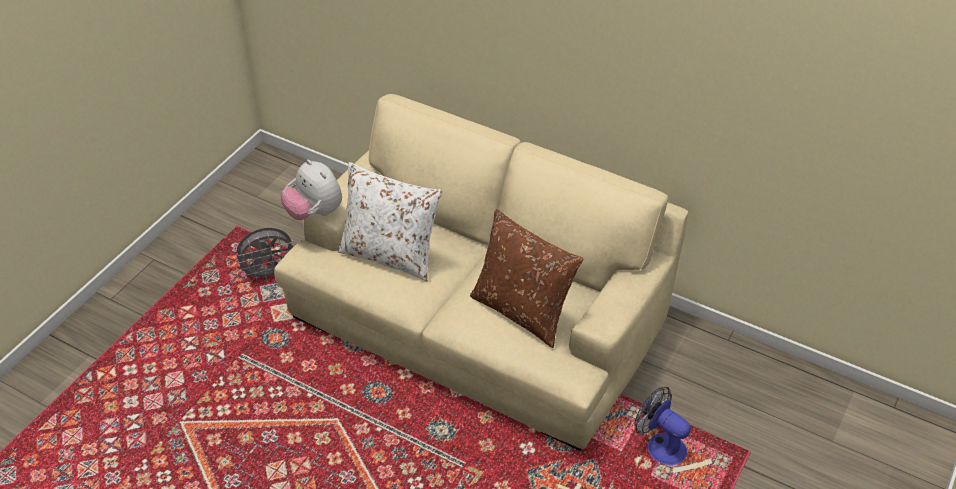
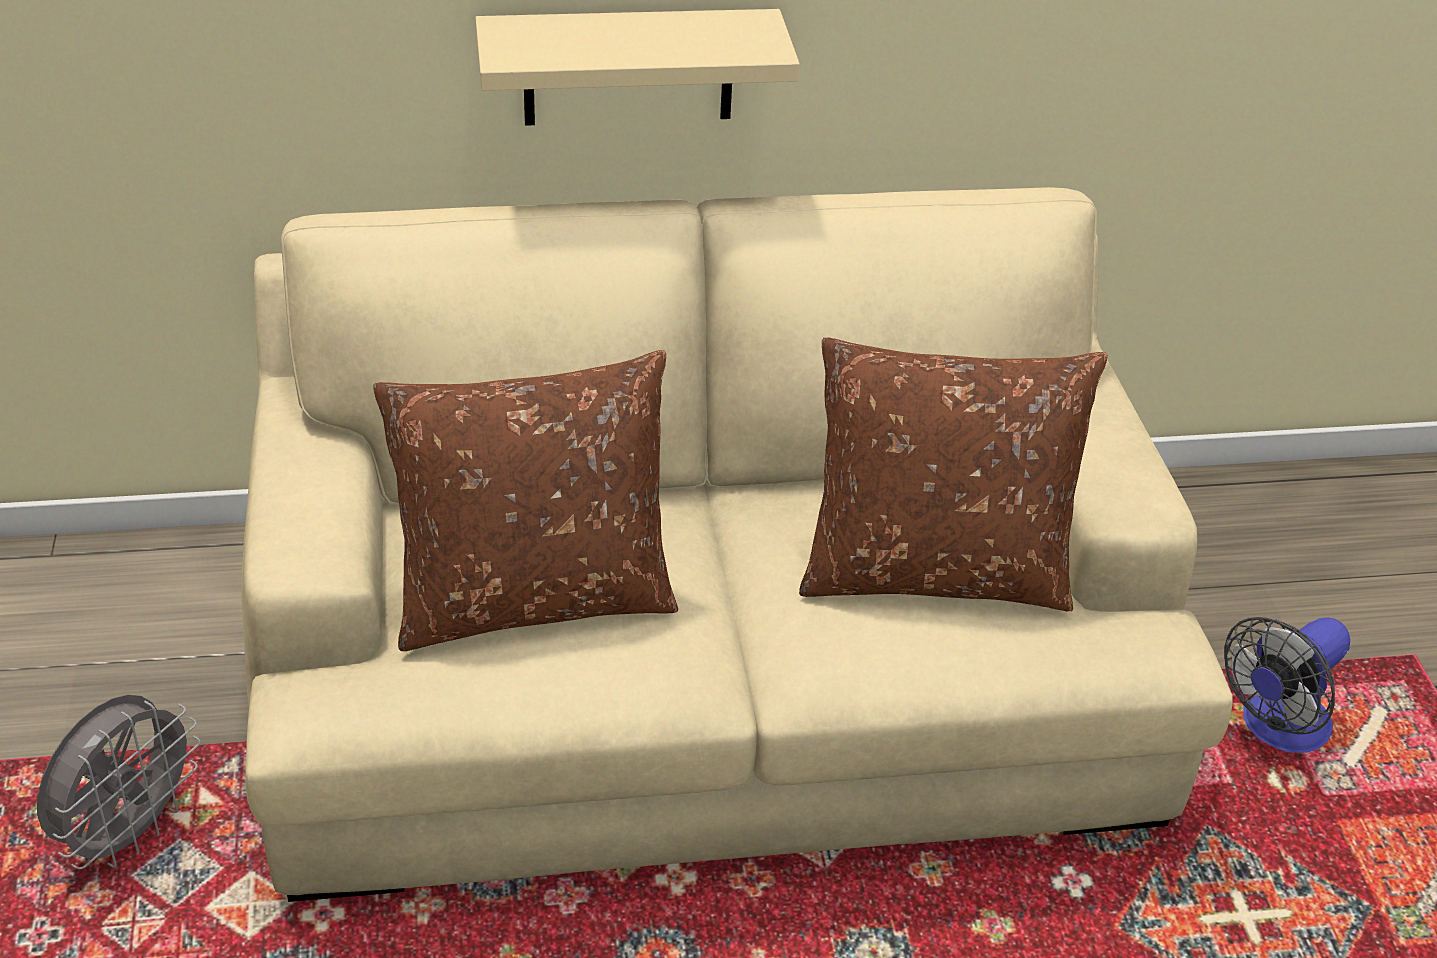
camera: 40 degrees left, 5 degrees down
(314, 213) = (282, 581): plush toy -> none
(390, 255) = (534, 598): white pillow -> brown pillow
(516, 82) = (628, 67): none -> beige shelf
(660, 445) = (1276, 730): fan -> fan turned 45 degrees counterclockwise

